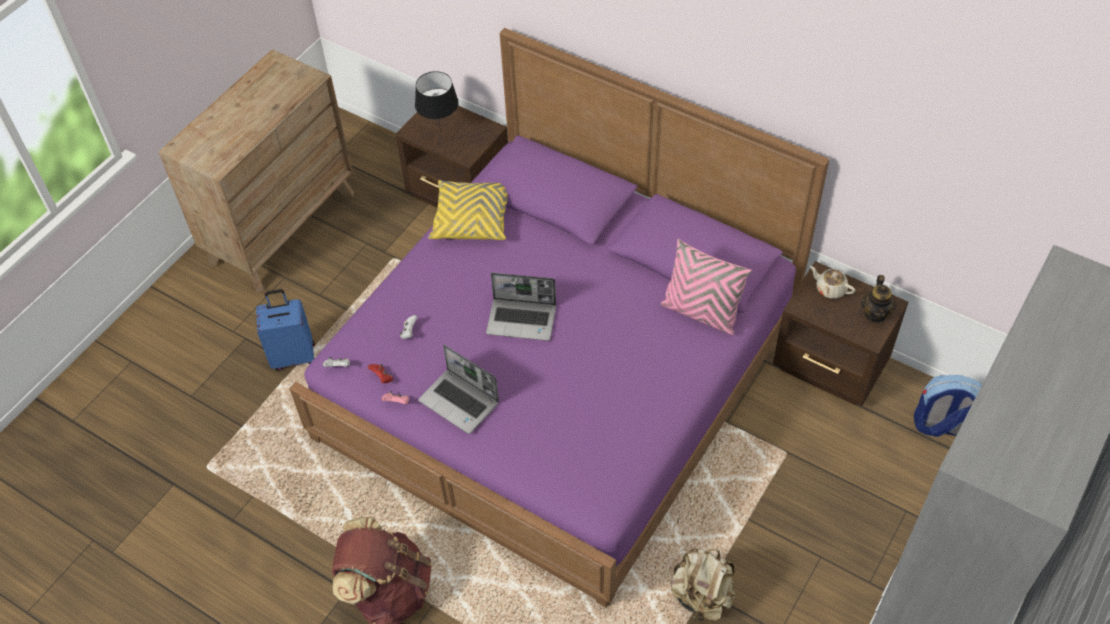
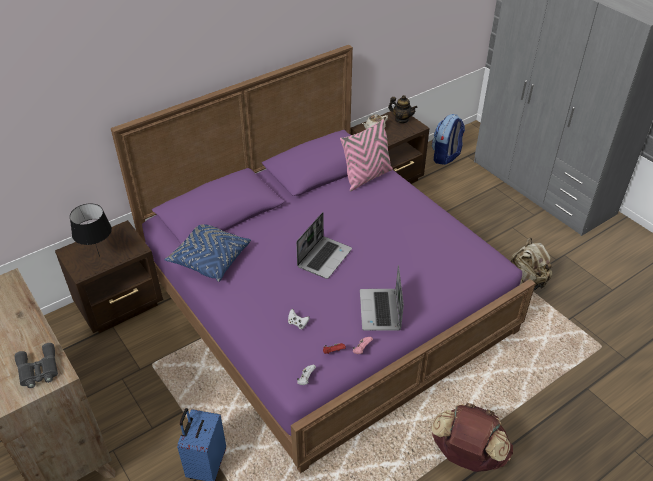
camera: 70 degrees left, 10 degrees down
(218, 152) = (38, 370): none -> grey binoculars
(460, 402) = (381, 311): laptop -> laptop turned 120 degrees clockwise
(471, 219) = (209, 259): yellow pillow -> blue pillow

